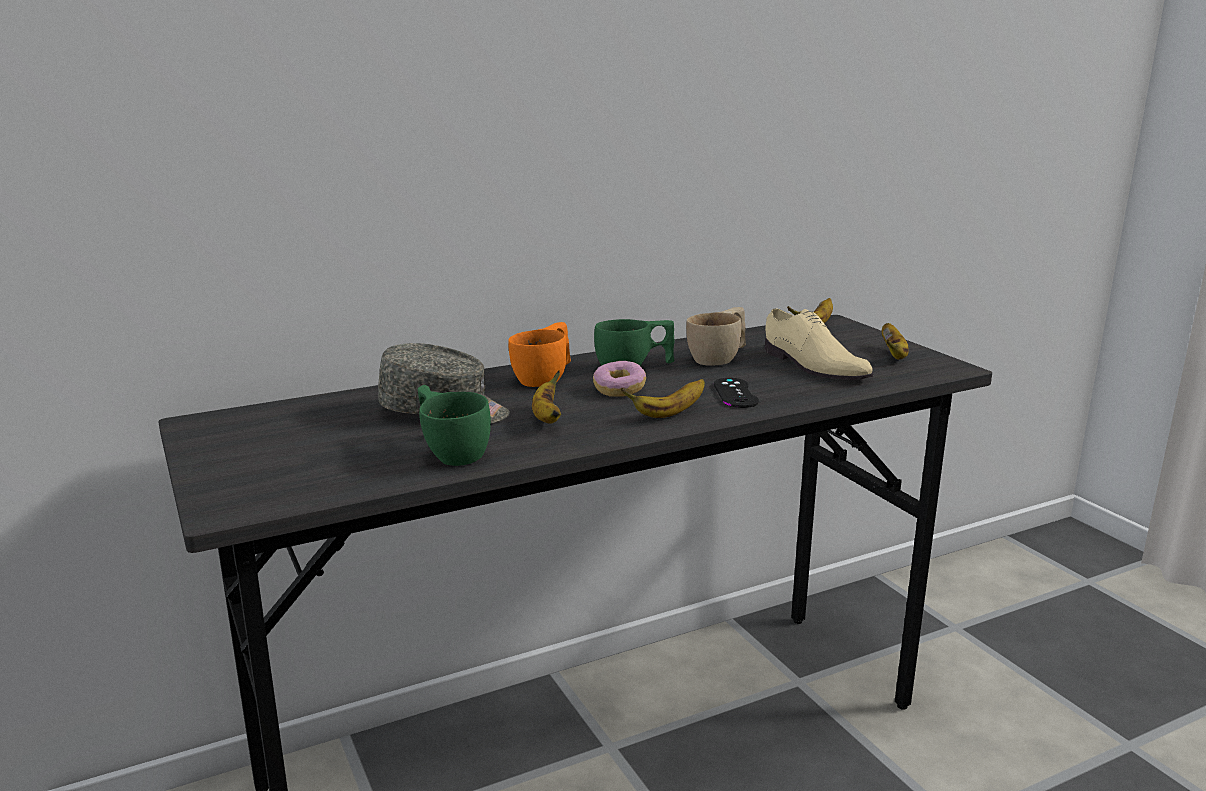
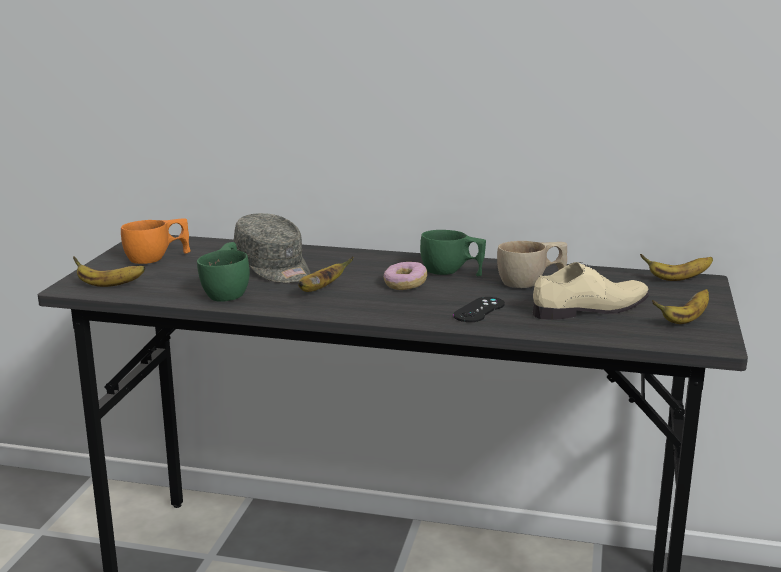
camera: 40 degrees right, 0 degrees up
(546, 377) = (379, 264): orange cup -> orange cup (157, 259)
(669, 413) = (400, 309): banana -> banana (108, 285)
(813, 365) = (592, 308): beige shoe -> beige shoe turned 120 degrees counterclockwise

